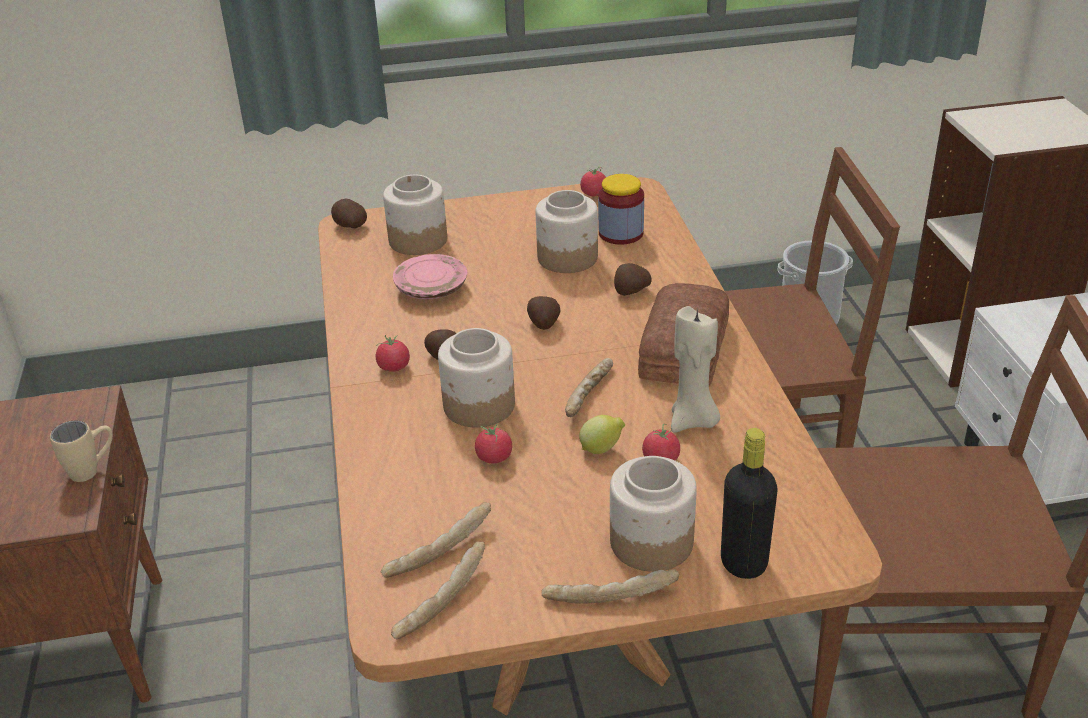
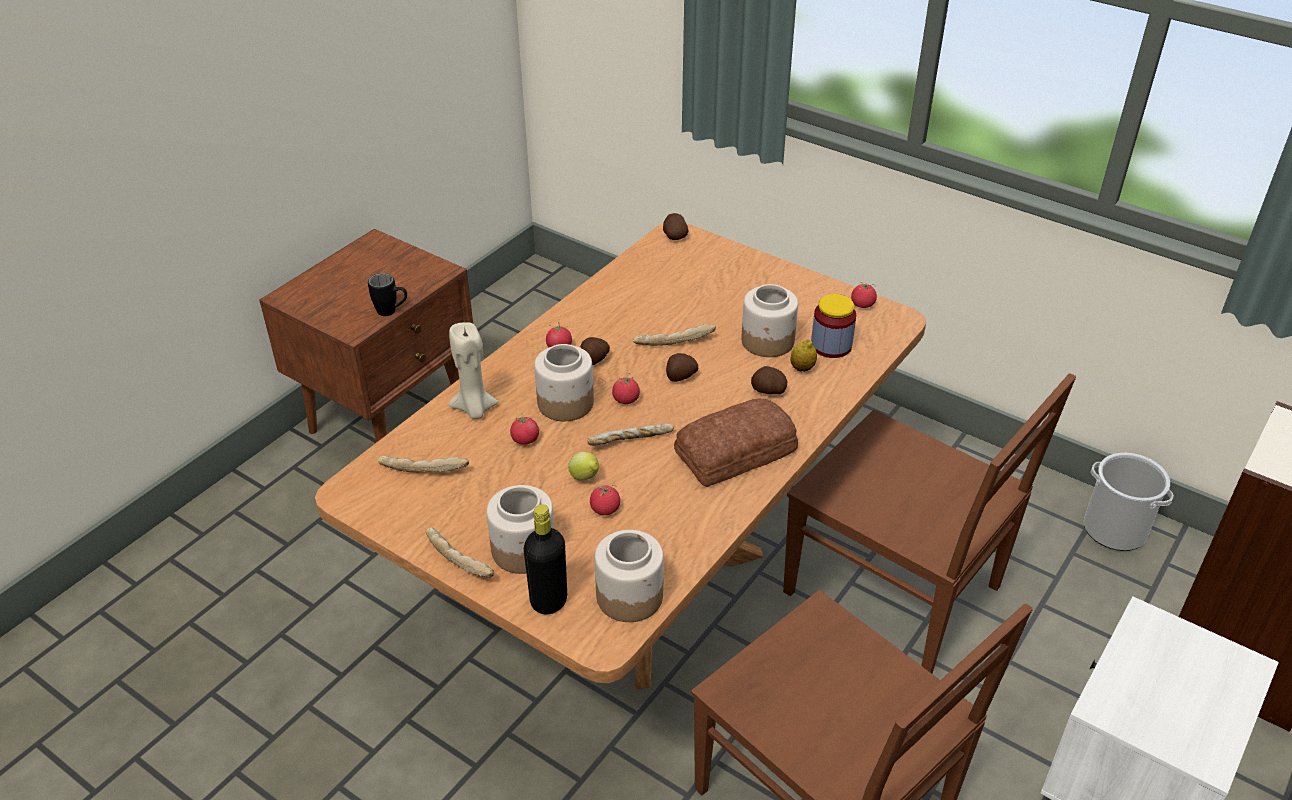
camera: 45 degrees right, 5 degrees up
(92, 470) = (392, 312): beige mug -> black mug
(418, 240) = (698, 270): jar -> jar (630, 596)
(431, 288) = (655, 310): pink plate -> none
(440, 599) = (386, 495): bread -> bread (674, 341)
(528, 369) = (626, 399): none -> tomato
(627, 261) = (802, 368): none -> lemon
(693, 421) = (662, 501): beige candle -> beige candle (474, 409)

